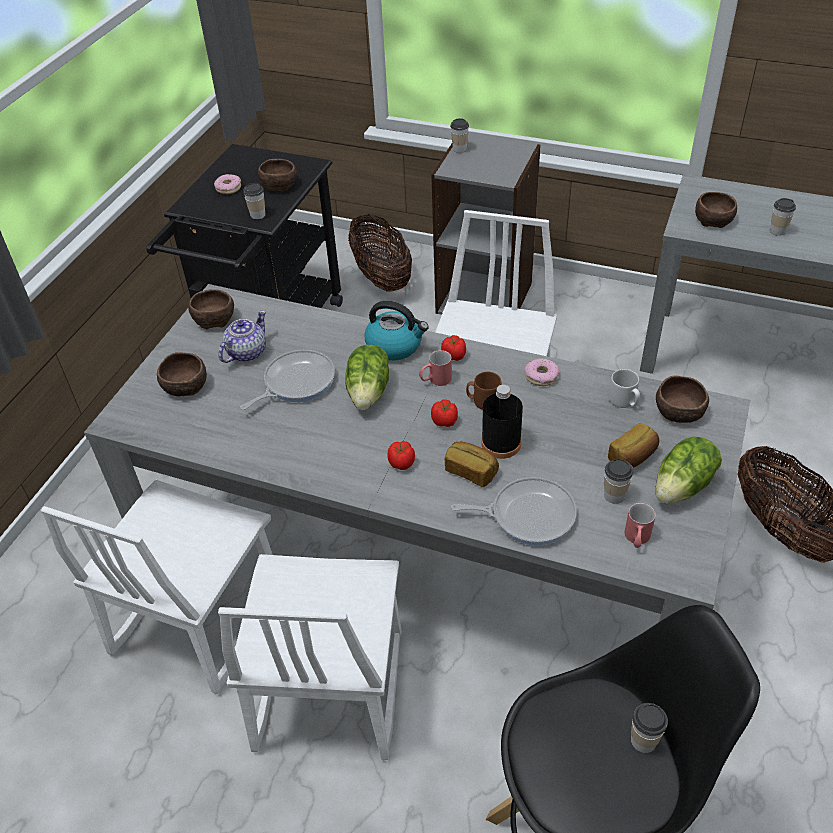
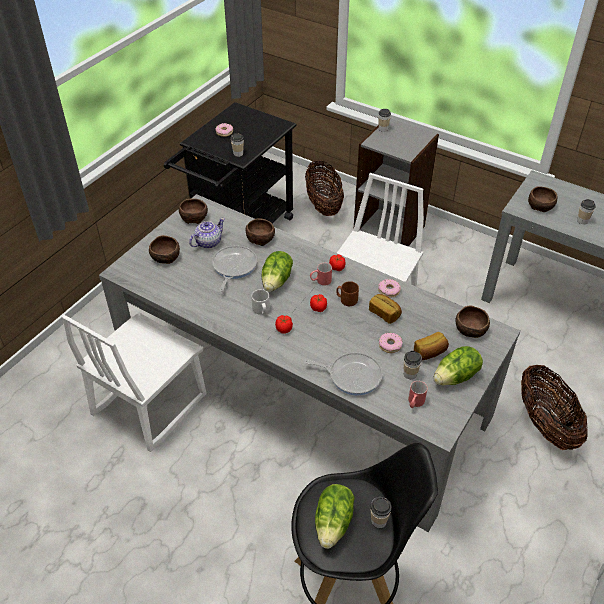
camera: 10 degrees right, 0 degrees up
(279, 184) = (257, 135): brown bowl -> brown bowl (260, 238)
(296, 382) = (233, 267): frying pan -> frying pan turned 45 degrees counterclockwise
(328, 690) = (218, 464): white chair -> none
(395, 345) = (302, 254): kettle -> none
(471, 471) = (325, 342): bread -> bread (384, 313)
(501, 443) = (349, 328): black bottle -> none
(570, 457) = (390, 345): none -> donut
(576, 761) = (334, 523): none -> lettuce
(624, 401) = (437, 316): grey mug -> grey mug (261, 310)

